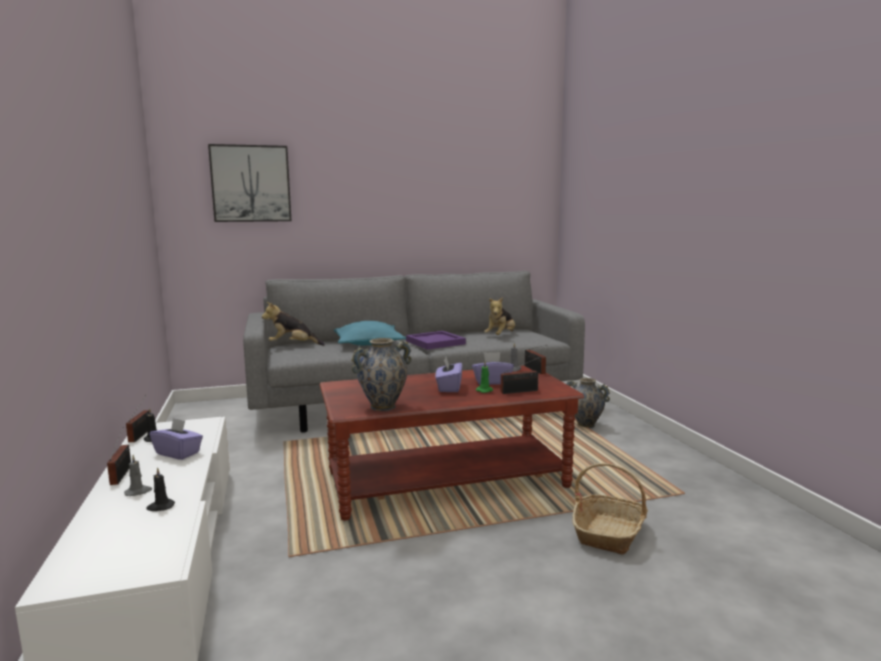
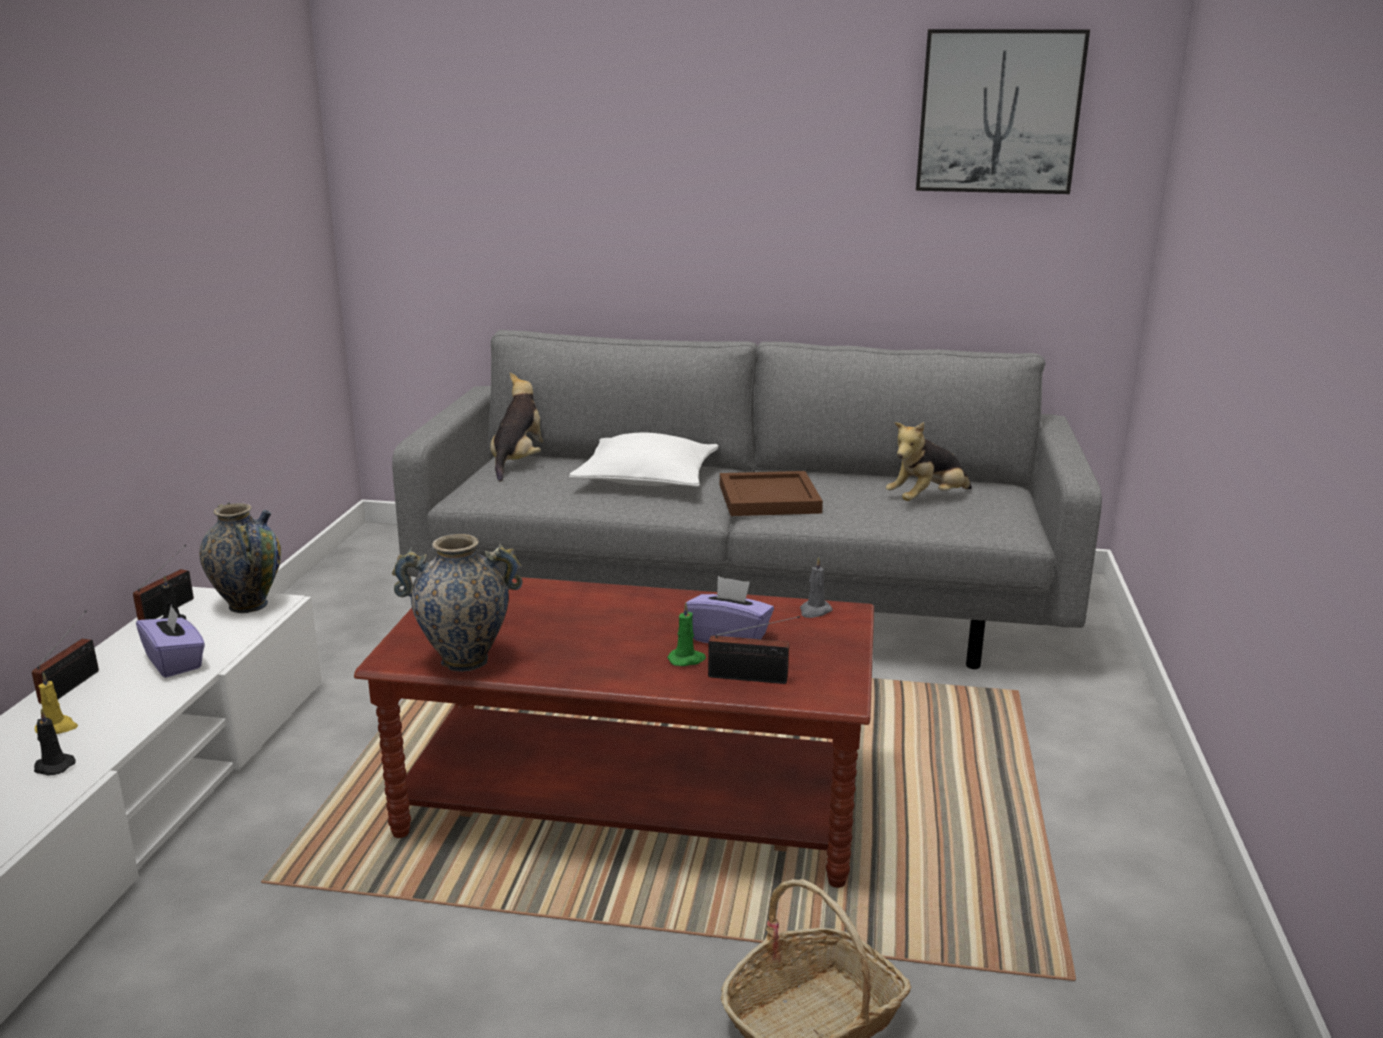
camera: 25 degrees right, 10 degrees up
(138, 492) = (57, 727): grey candle -> yellow candle
(251, 184) = (486, 141): picture -> picture (999, 112)
(293, 345) = (518, 462): plush toy -> plush toy turned 75 degrees clockwise
(368, 343) = (647, 479): turquoise pillow -> white pillow
(435, 343) = (767, 499): purple tray -> brown tray
(449, 388) = (632, 636): purple tissue box -> none
(535, 370) = (855, 622): radio -> none
(585, 425) = (1031, 739): vase -> vase (248, 605)

